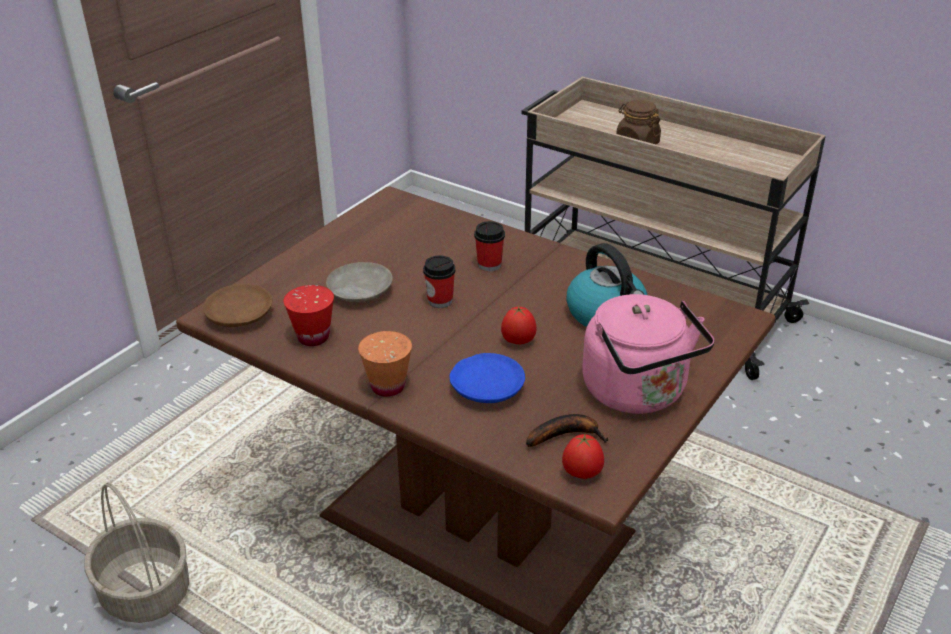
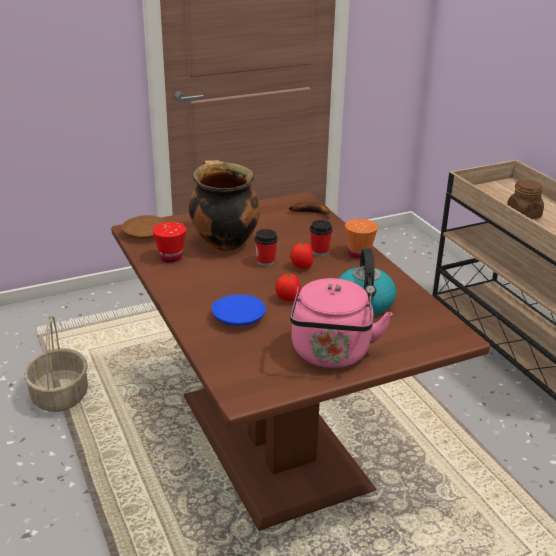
camera: 30 degrees right, 5 degrees down
(359, 291) = (224, 242): beige plate -> cooking pot
(388, 386) = (182, 296): orange cup -> orange cup (359, 254)
(566, 435) = (257, 360): banana -> banana (313, 213)
(582, 474) = (241, 384): tomato -> tomato (301, 267)

